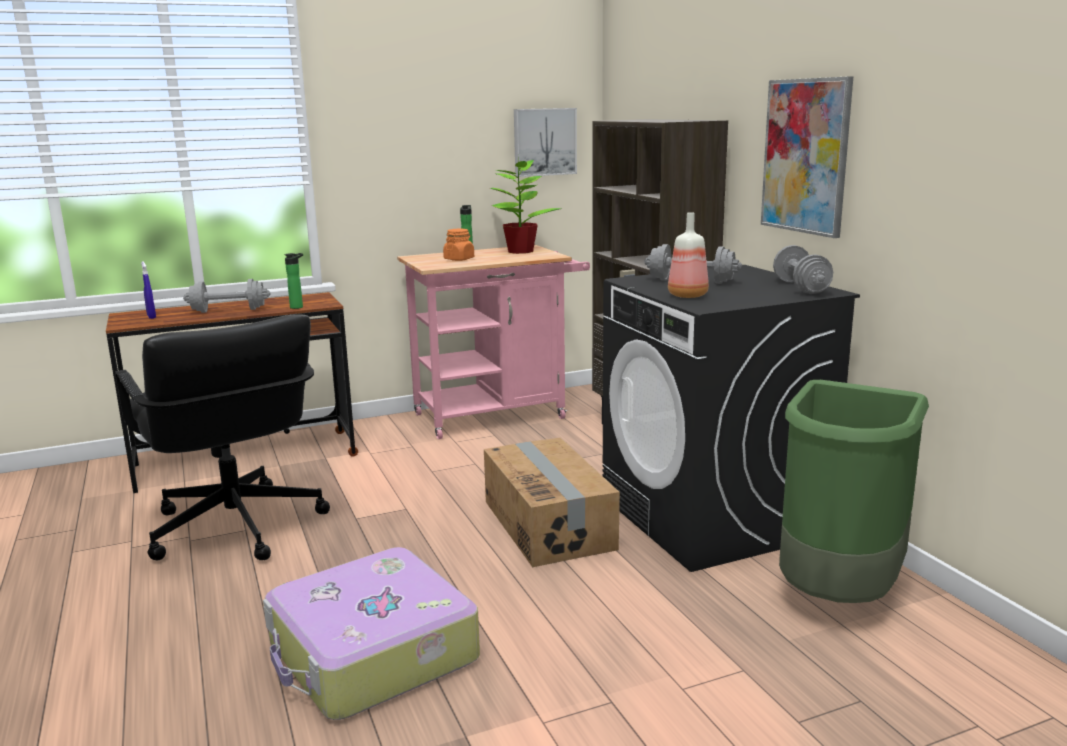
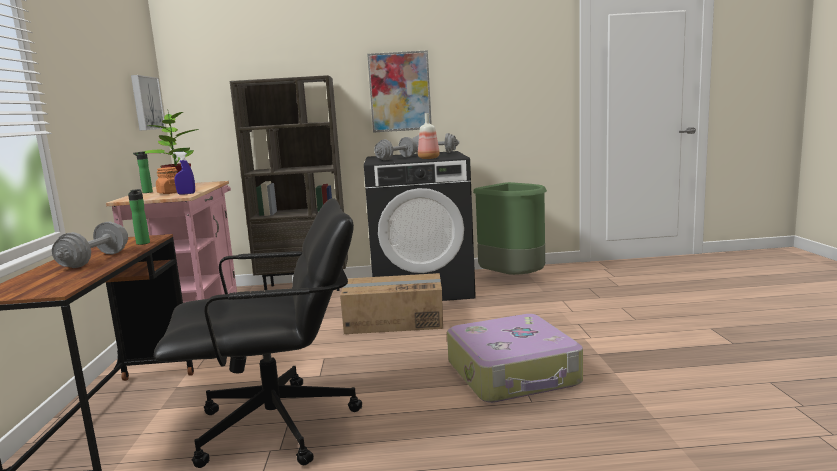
camera: 70 degrees left, 5 degrees down
(151, 317) = (41, 283): blue spray bottle -> blue spray bottle (186, 194)

